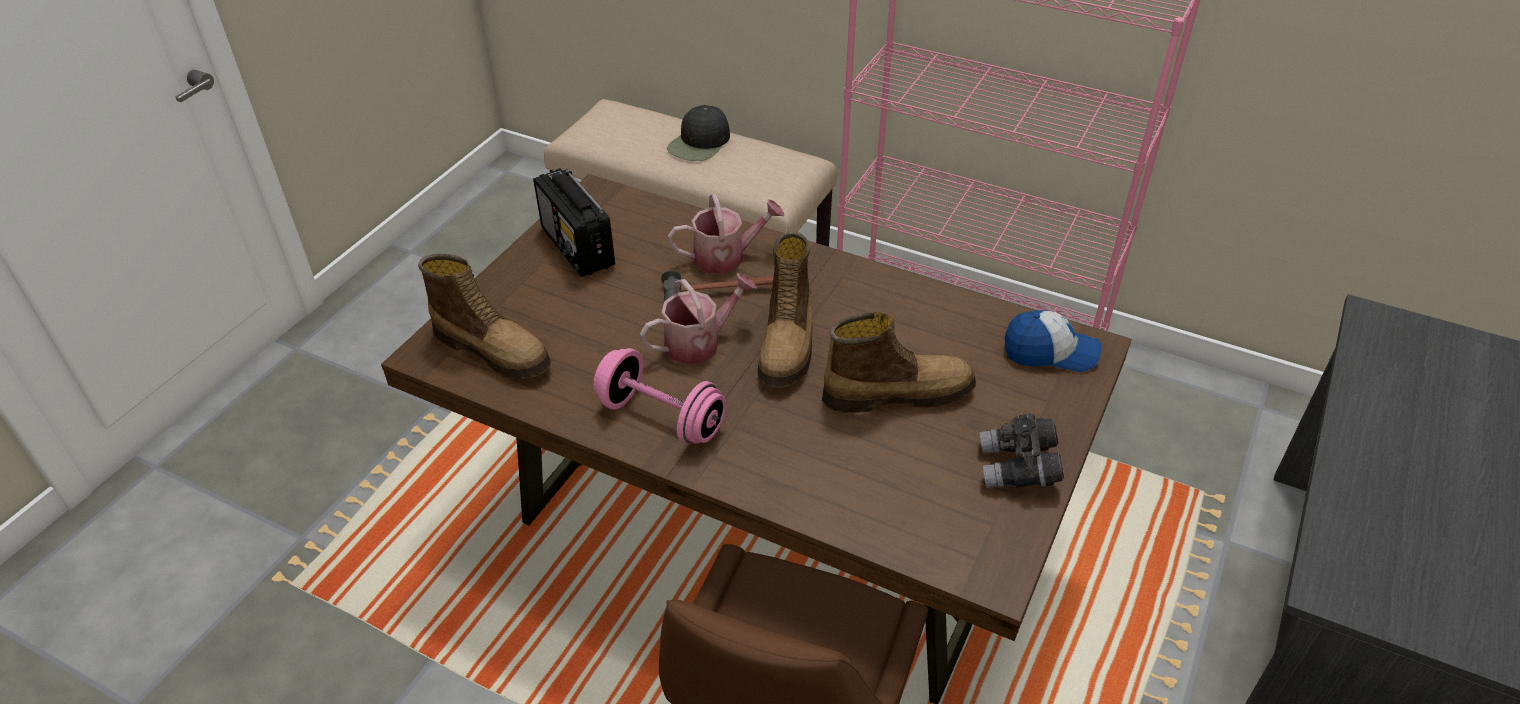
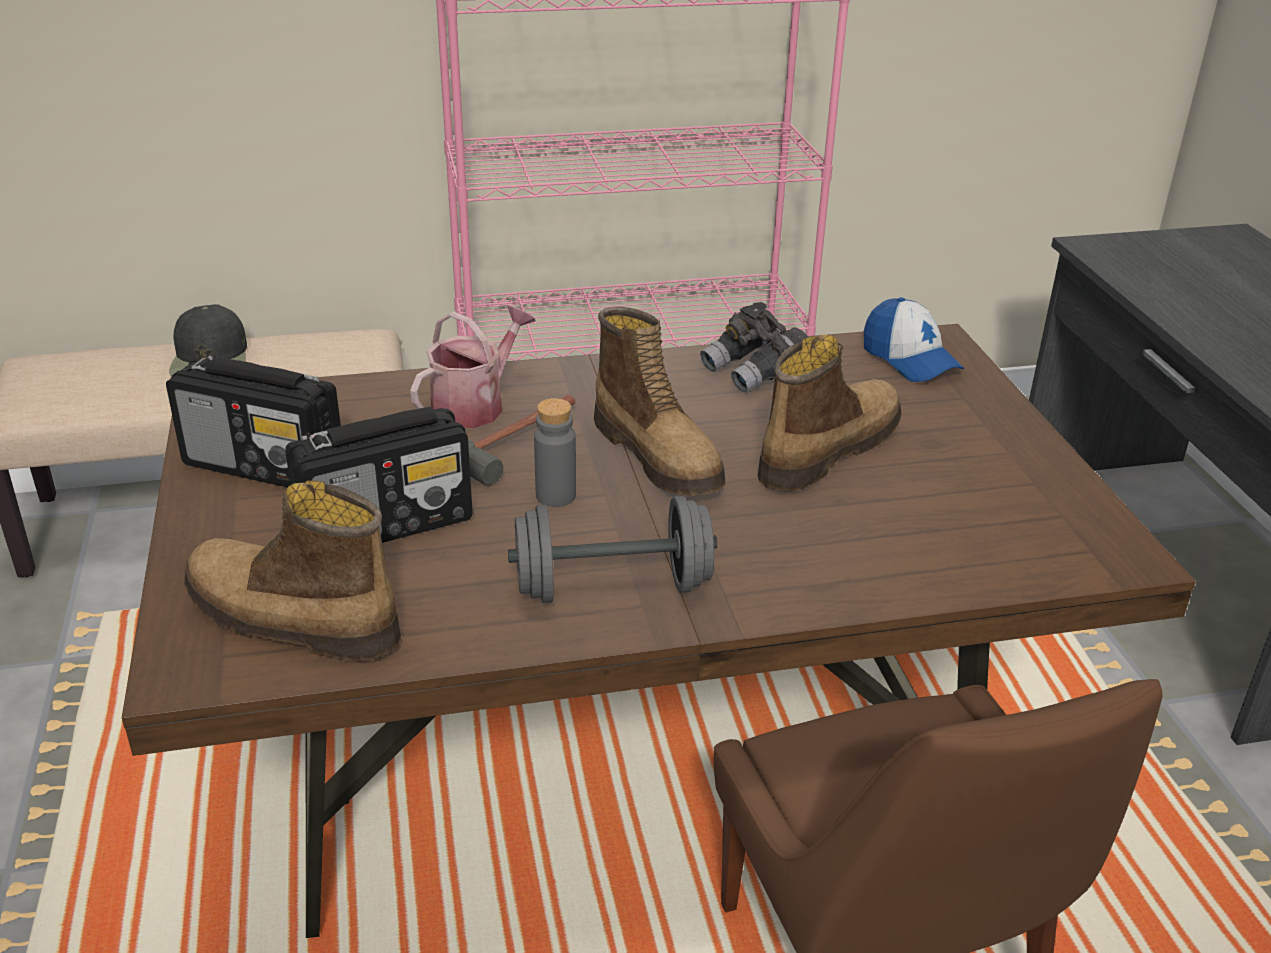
camera: 40 degrees left, 10 degrees down
(494, 350) = (289, 620): boot -> boot turned 150 degrees counterclockwise
(596, 316) = (388, 525): none -> radio
(661, 417) = (612, 587): pink dumbbell -> grey dumbbell
(699, 342) = (556, 496): watering can -> grey bottle
(1018, 469) = (1018, 461): grey binoculars -> grey binoculars (755, 371)
(1050, 352) = (910, 360): cap -> cap turned 90 degrees clockwise

